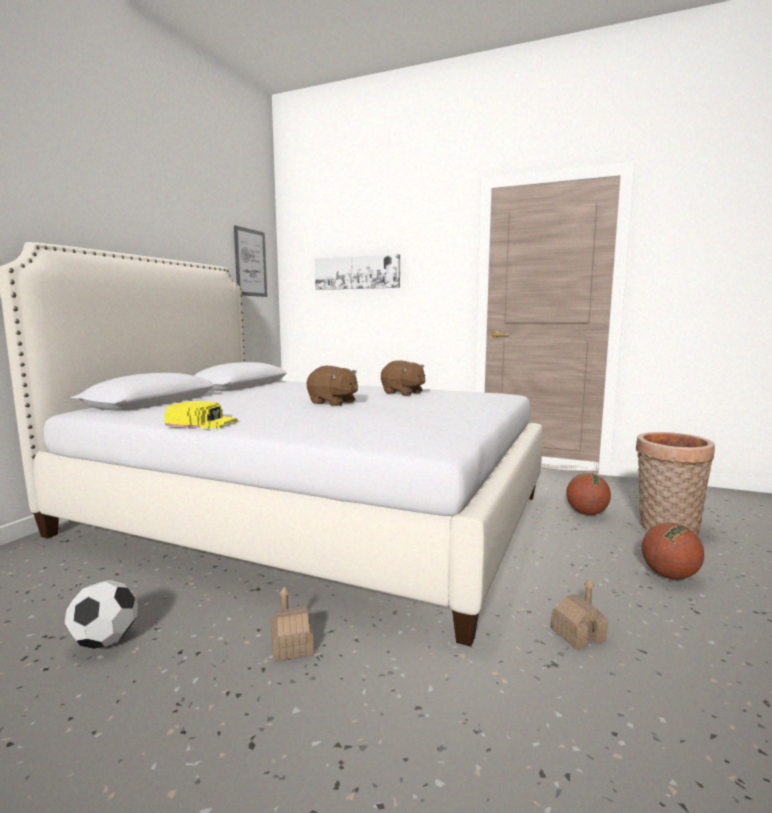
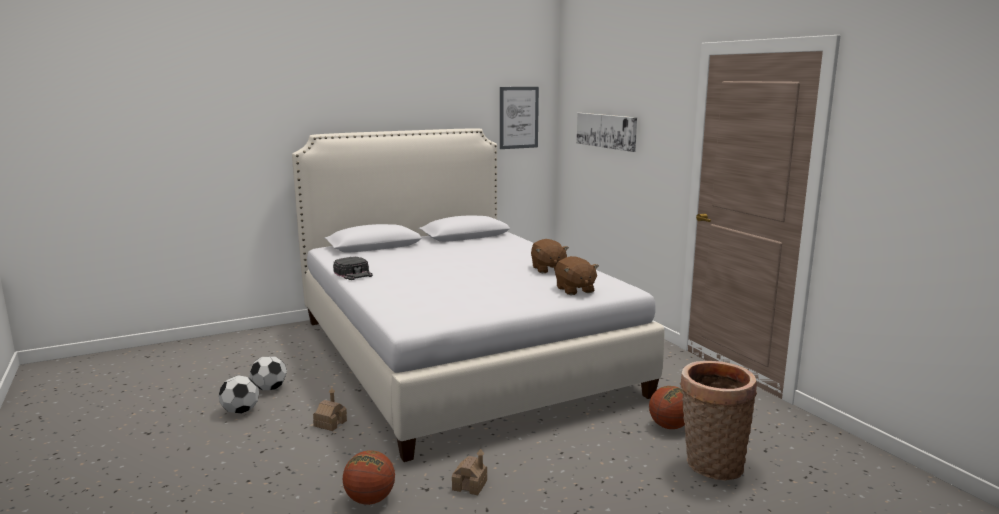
camera: 40 degrees right, 5 degrees up
(100, 699) = (240, 411): none -> football
(202, 422) = (353, 273): yellow cap -> black cap
(333, 403) = (464, 271): brown plush toy -> brown plush toy (574, 290)
(669, 576) = (616, 490): basketball -> basketball (370, 499)

